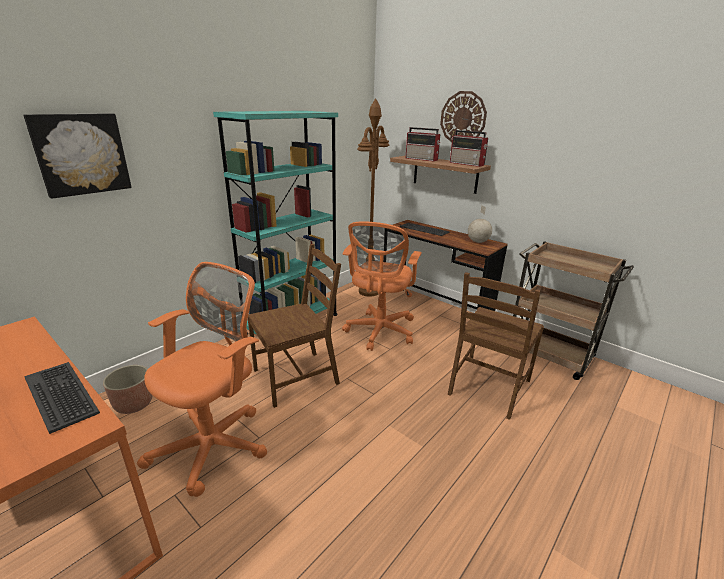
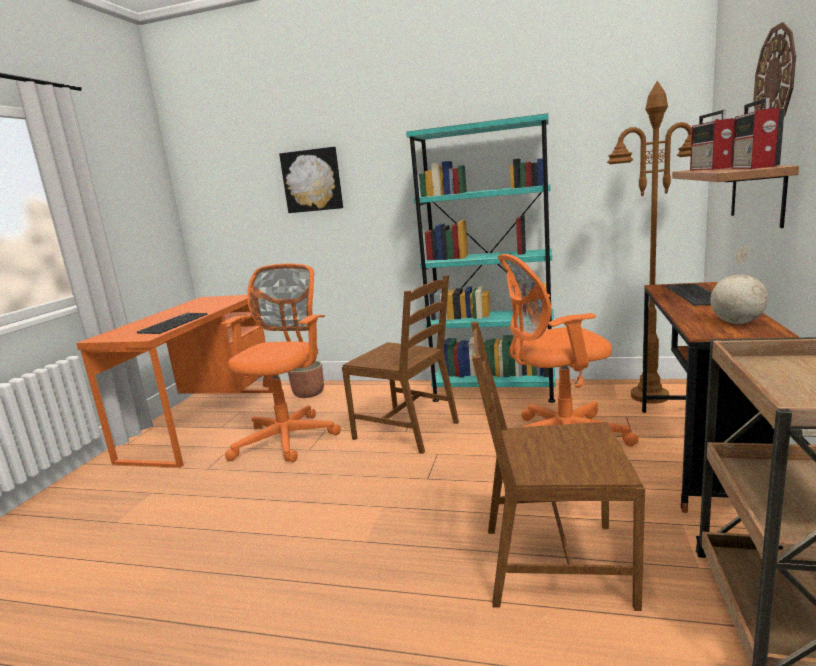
camera: 65 degrees right, 10 degrees down
(215, 444) = (289, 437): orange office chair -> orange office chair turned 75 degrees counterclockwise

